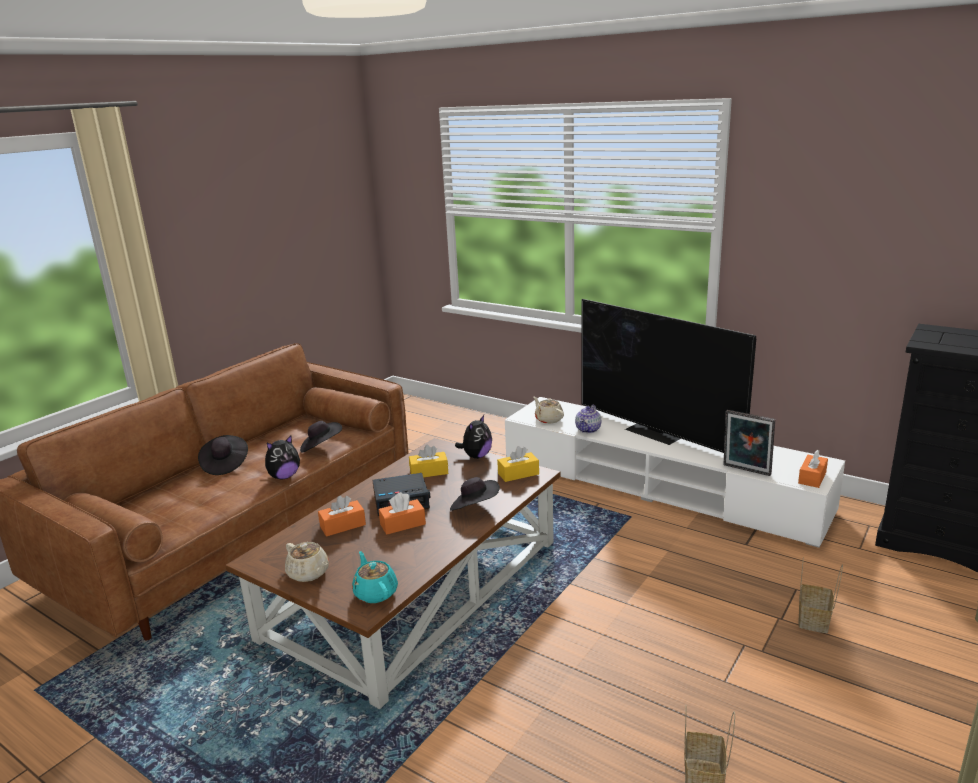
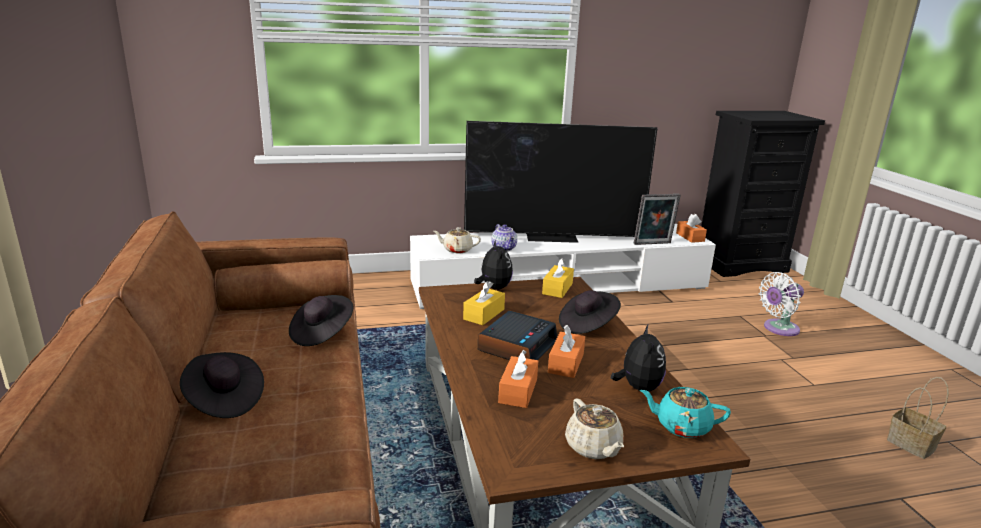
camera: 50 degrees left, 0 degrees up
(284, 476) = (344, 377): plush toy -> plush toy (638, 387)
(309, 573) = (593, 447): beige teapot -> beige teapot turned 75 degrees clockwise
(814, 621) = (778, 329): basket -> white fan

